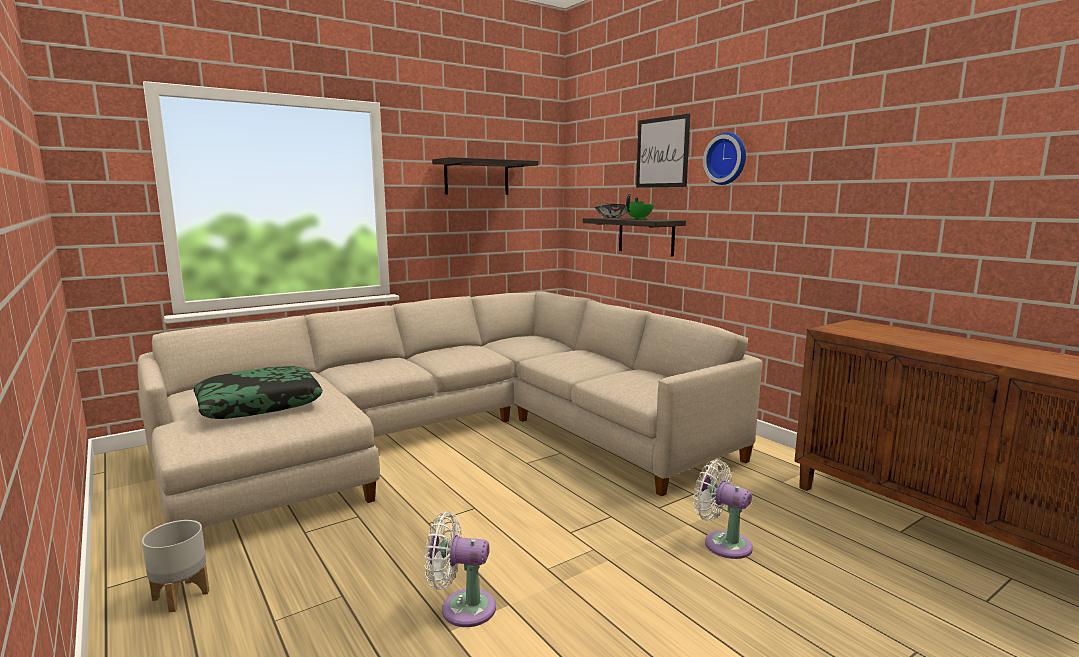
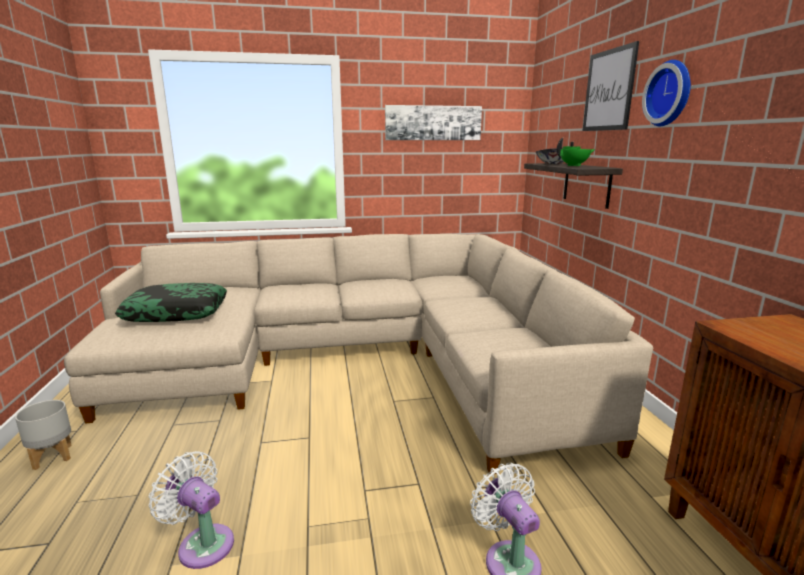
camera: 25 degrees right, 5 degrees up
(476, 177) = (433, 123): shelf -> picture

